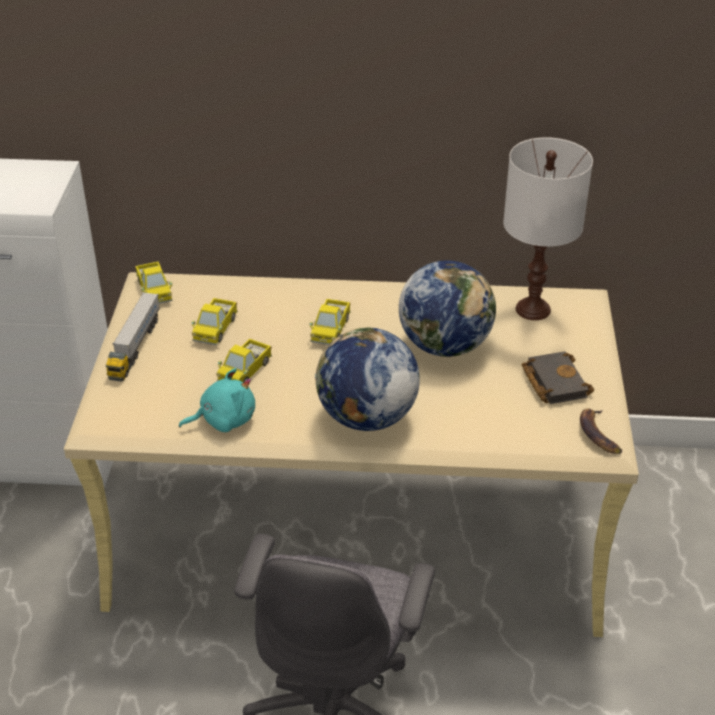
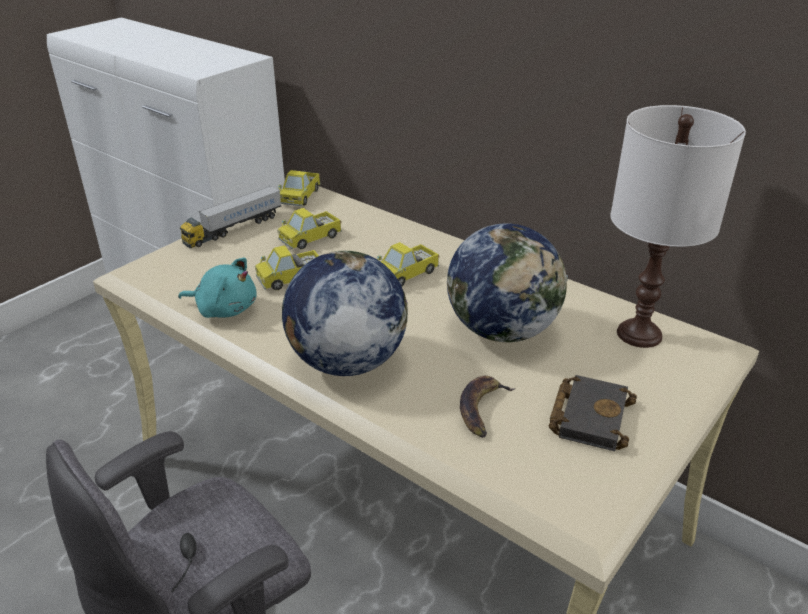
camera: 35 degrees right, 5 degrees down
(597, 434) = (587, 501): banana -> banana (482, 409)

